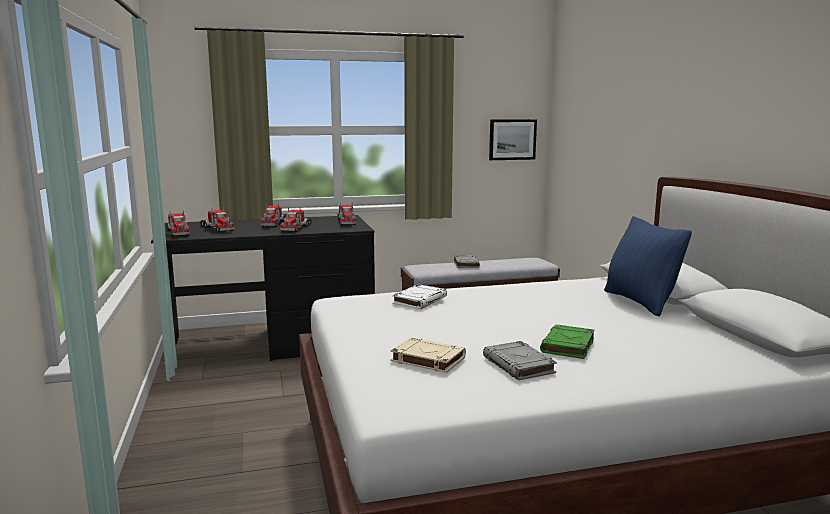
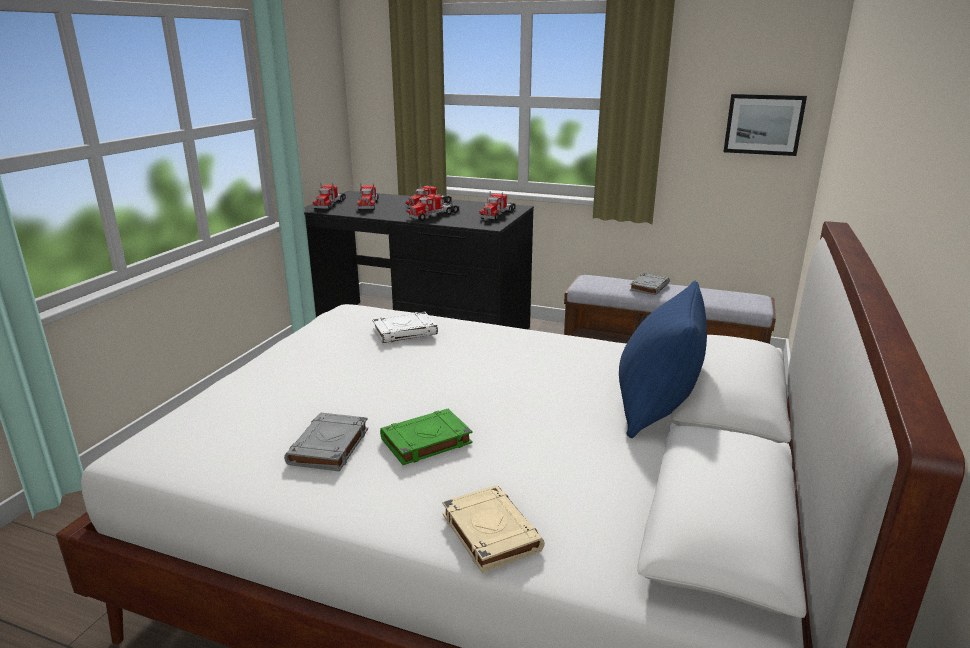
camera: 35 degrees right, 10 degrees up
(427, 359) = (269, 407): beige book -> beige book (490, 532)

